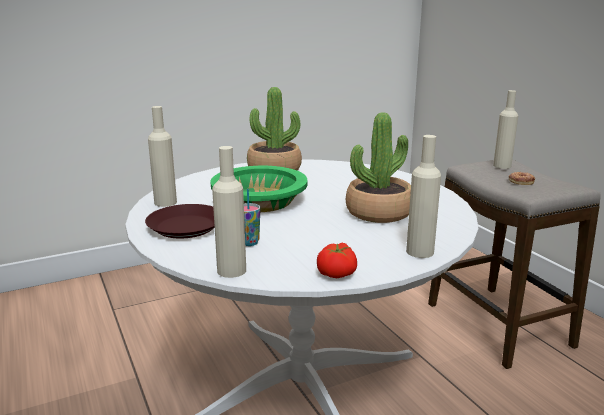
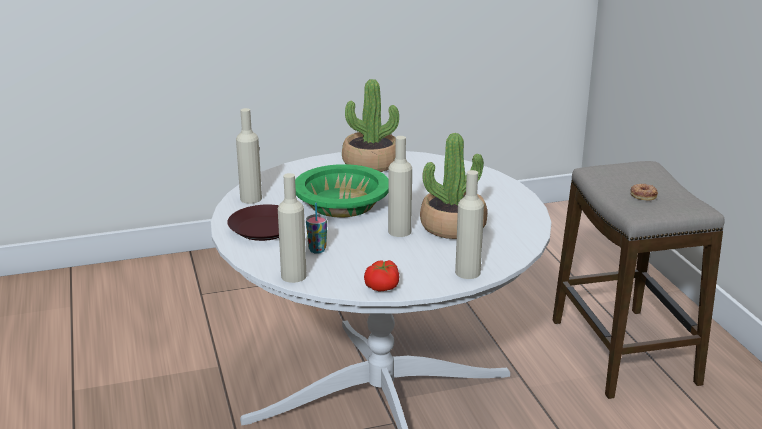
camera: 10 degrees right, 5 degrees up
(502, 166) = (635, 172): beige bottle -> beige bottle (399, 231)

